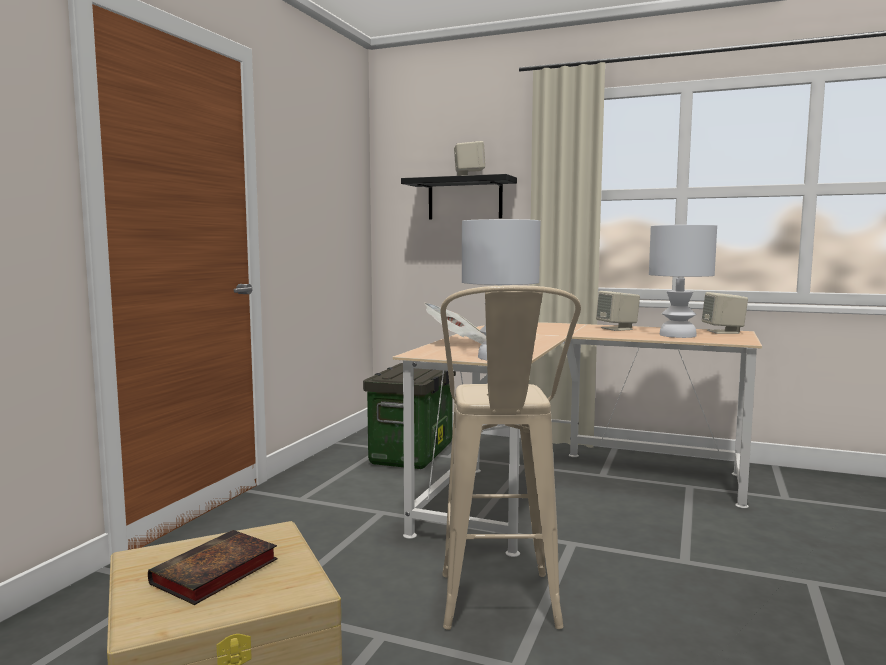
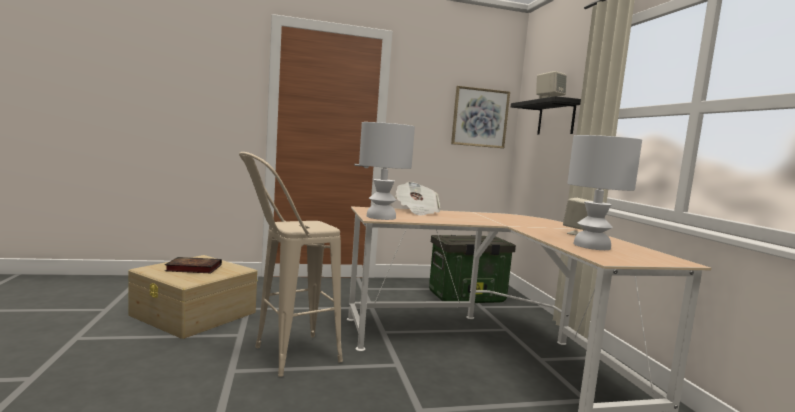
camera: 55 degrees right, 0 degrees up
(344, 197) = (480, 117): none -> picture
(723, 332) = (662, 258): beige speaker -> none

